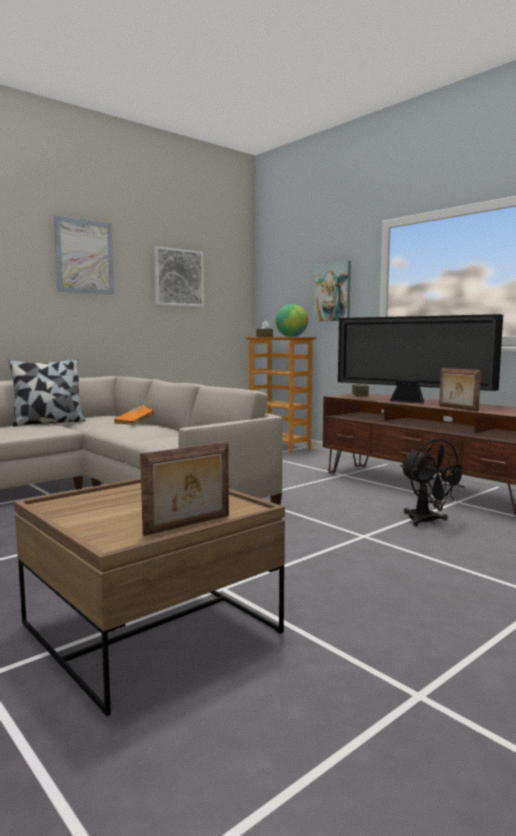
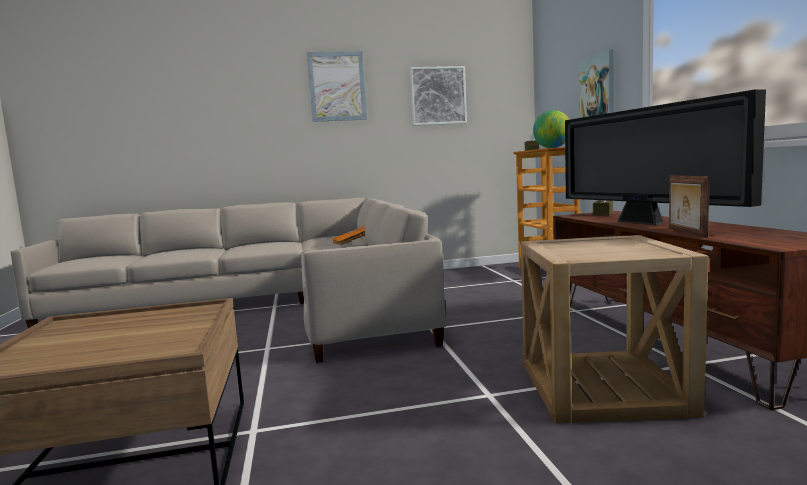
camera: 30 degrees right, 0 degrees up
(48, 423) = (289, 241): pillow -> none
(189, 525) = (83, 363): picture frame -> none
(428, 521) = (602, 388): black fan -> beige side table

